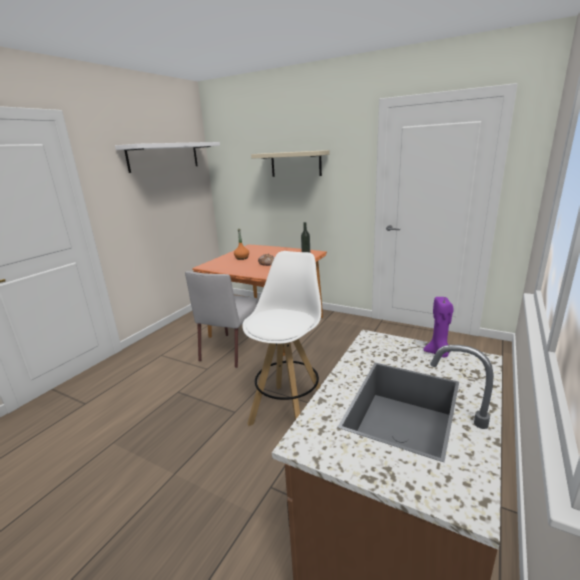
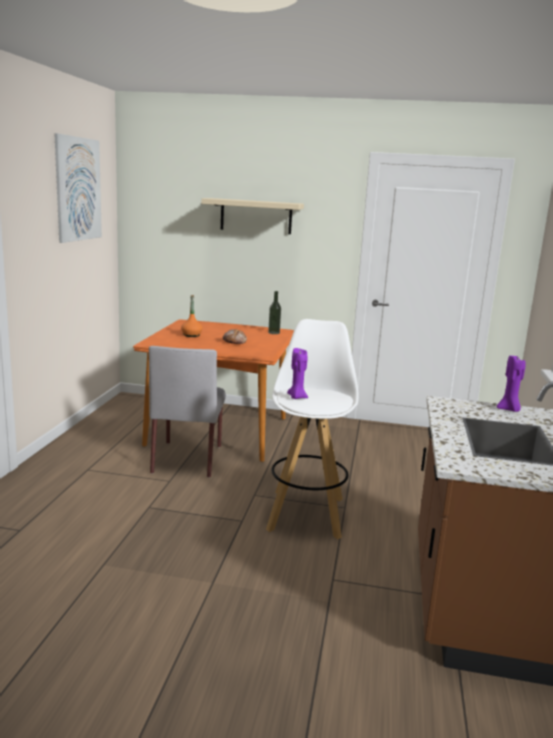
camera: 20 degrees left, 5 degrees down
(164, 156) = (78, 189): white shelf -> picture
(262, 320) = (296, 397): none -> purple candle

